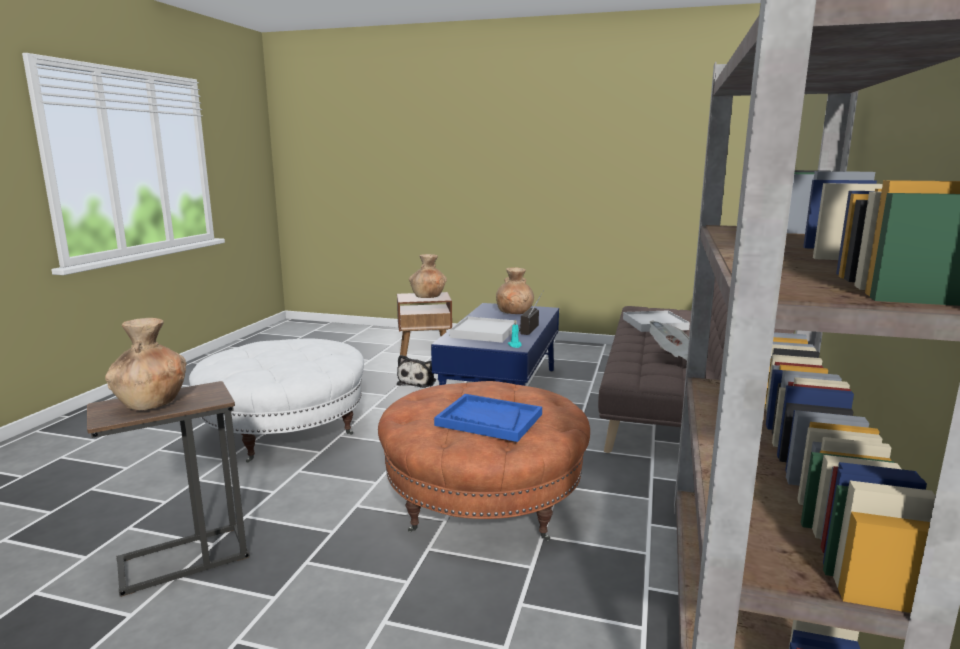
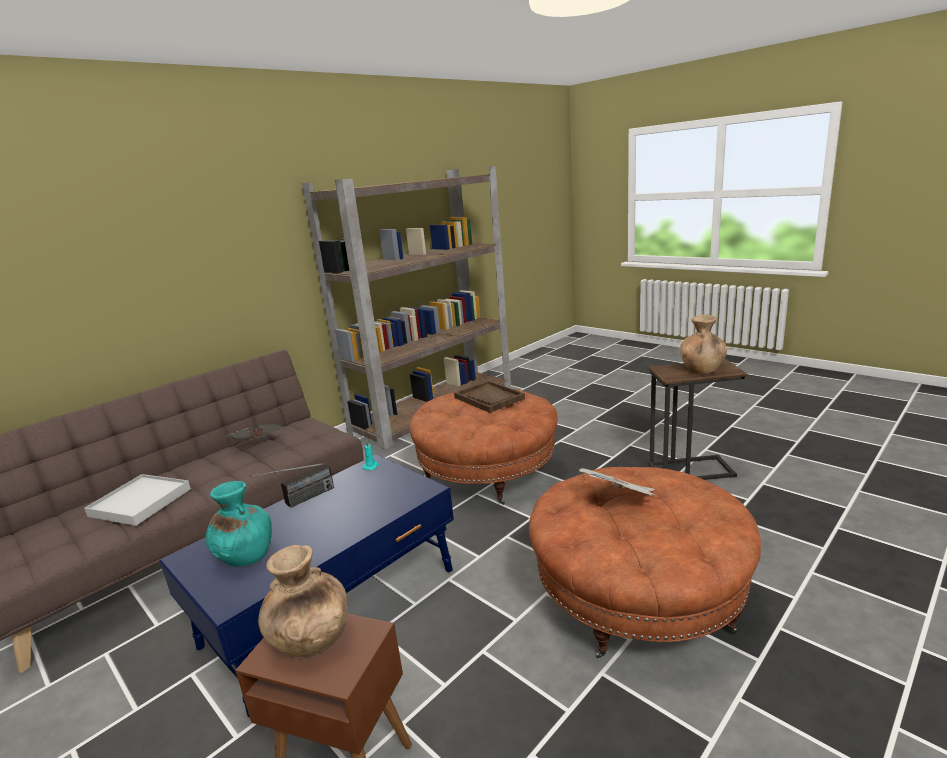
camera: 150 degrees left, 5 degrees up
(285, 430) = (638, 596): white ottoman -> brown ottoman
(293, 356) = (620, 499): none -> newspaper
(418, 382) = (411, 681): plush toy -> none
(484, 333) = (366, 499): white tray -> none
(488, 420) = (489, 398): blue tray -> brown tray
(514, 312) = (245, 555): brown vase -> turquoise vase

